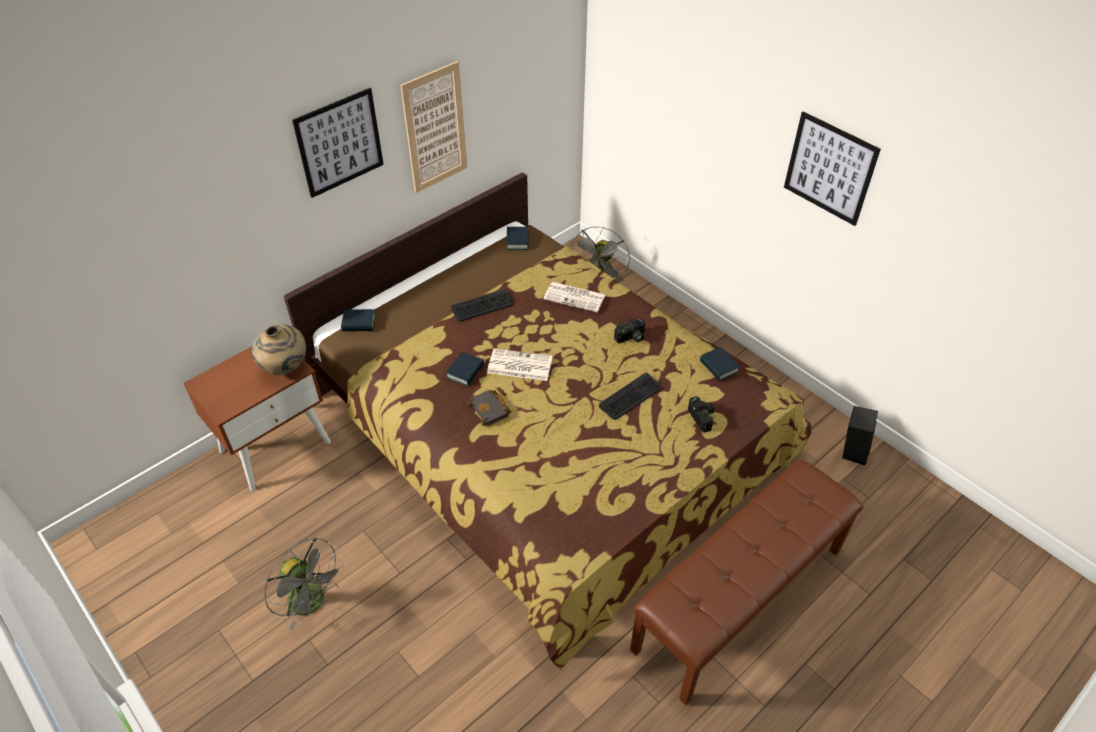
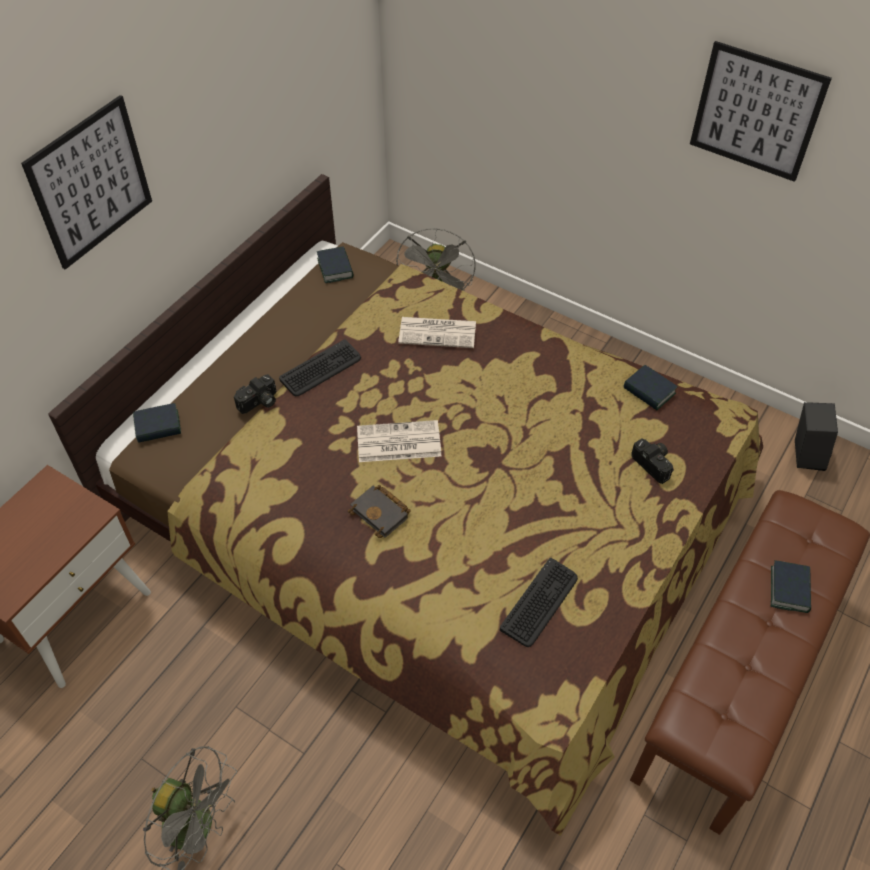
camera: 15 degrees left, 5 degrees up
(285, 369) = (78, 517): beige vase -> none
(435, 128) = (210, 136): picture -> none
(465, 372) = (329, 466): book -> book (789, 589)
(630, 397) = (555, 455): keyboard -> keyboard (540, 603)
(631, 338) = (528, 374): camera -> camera (259, 403)

